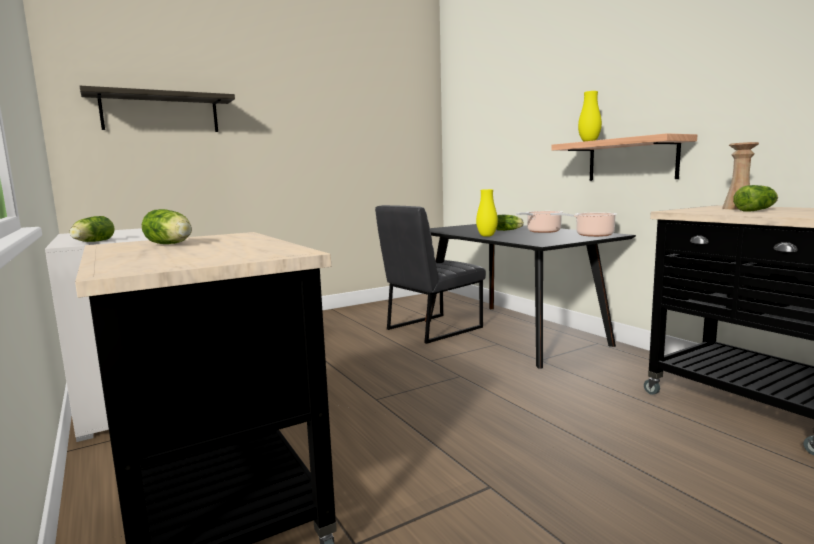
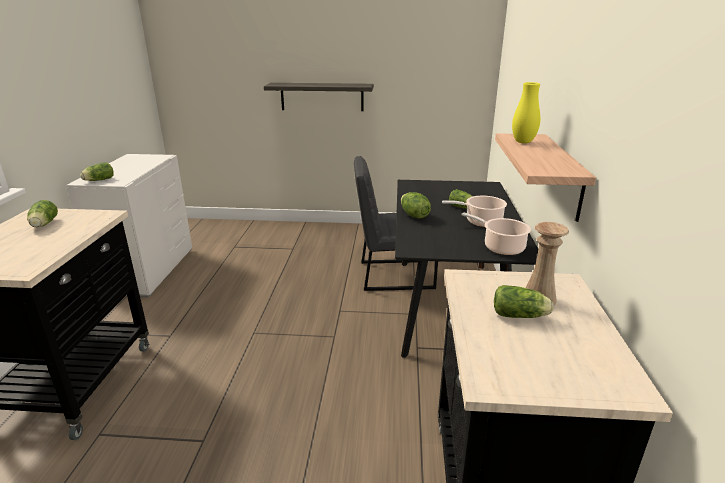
camera: 35 degrees right, 15 degrees up
(161, 113) = (222, 51): shelf -> shelf (322, 96)
(486, 236) = (414, 215): yellow vase -> lettuce

